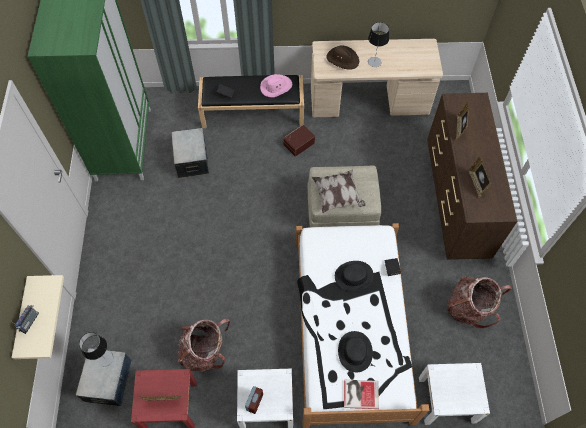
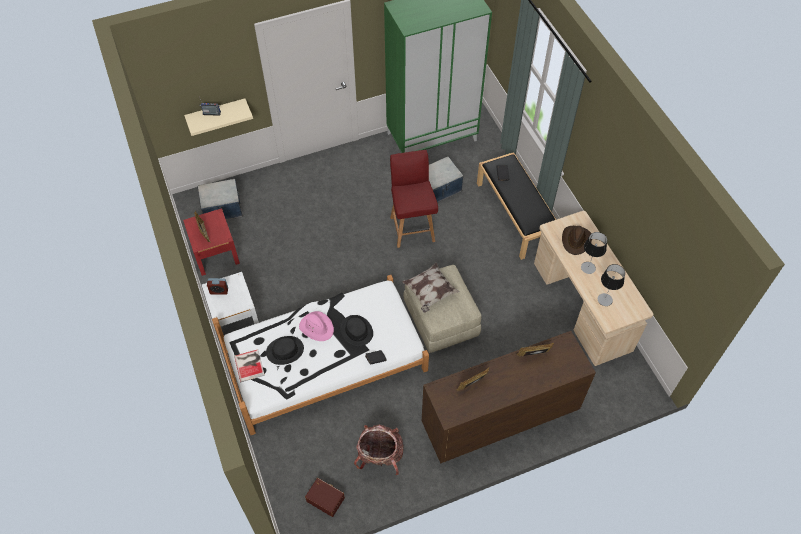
camera: 70 degrees right, 5 degrees down
(105, 358) = (229, 191): table lamp -> table lamp (604, 299)
(204, 351) = (265, 260): backpack -> none
(228, 198) = (412, 228): none -> red chair
(276, 87) = (531, 210): pink hat -> pink hat (317, 327)
(298, 143) = (498, 261): brown storage box -> brown storage box (326, 498)
(447, 399) = (281, 456): white nightstand -> none

